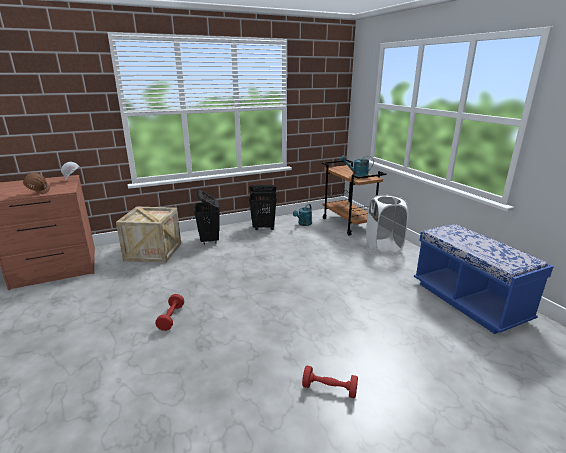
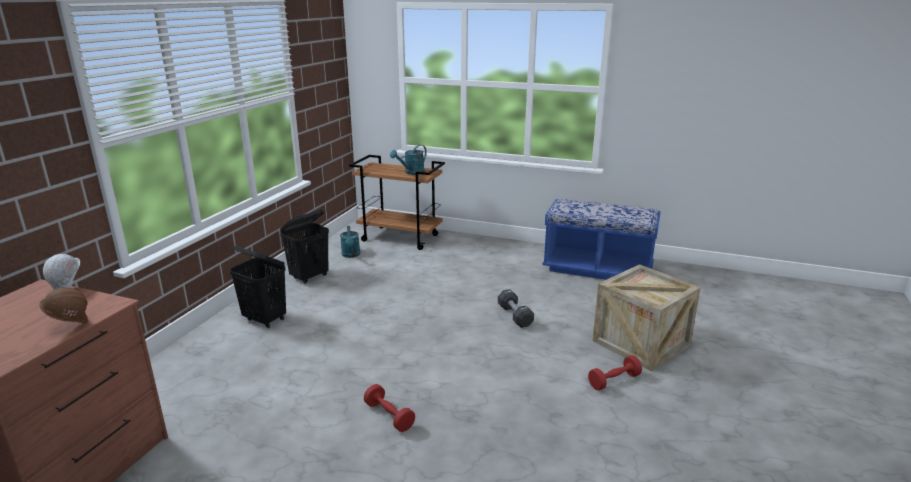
camera: 45 degrees left, 0 degrees up
(153, 252) = (207, 368): crate -> crate (641, 343)
(338, 302) = (515, 316): none -> black dumbbell
(383, 246) = (470, 249): white laundry basket -> none

